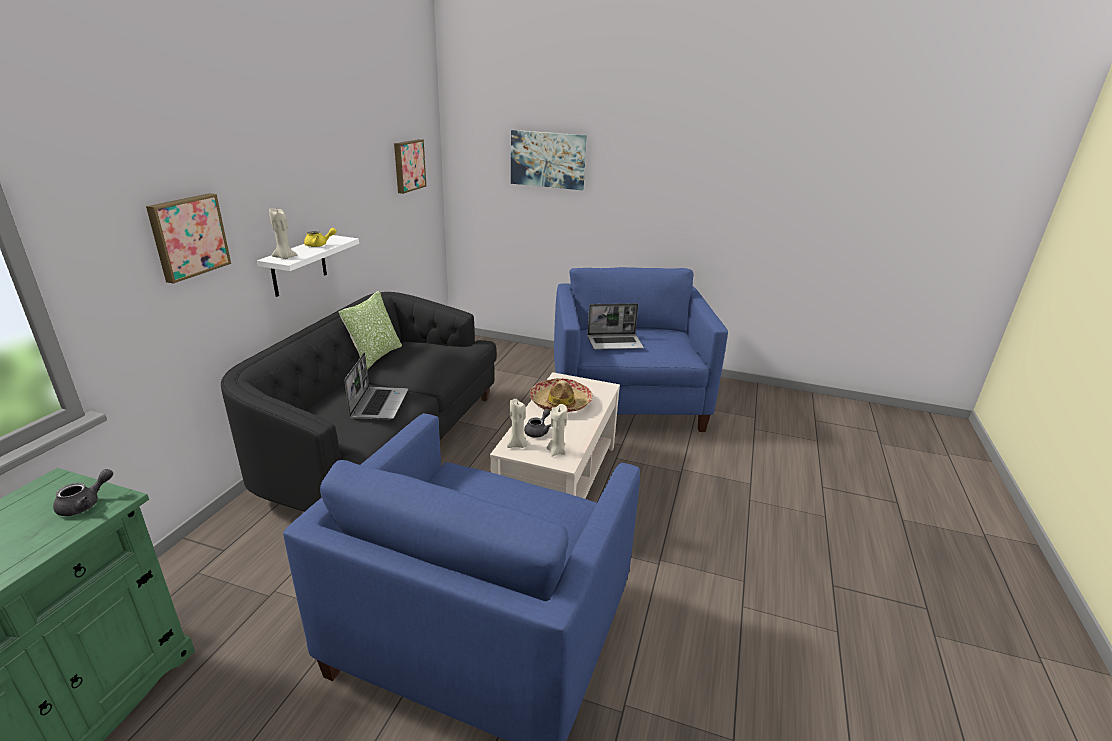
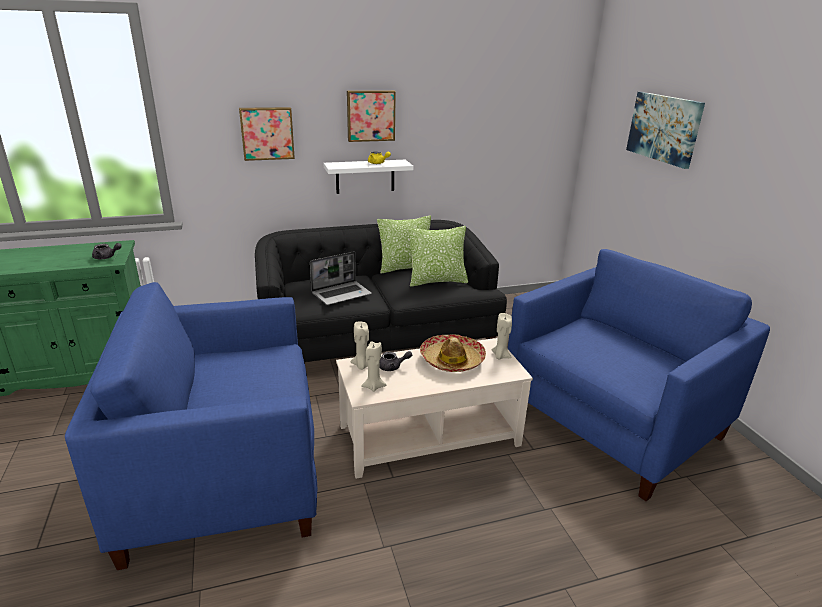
camera: 55 degrees right, 0 degrees up
(285, 258) = (338, 165): beige candle -> beige candle (500, 356)
(408, 165) = (526, 116): picture -> picture (370, 115)
(432, 353) = (437, 281): none -> pillow
(615, 343) = (585, 341): laptop -> none

